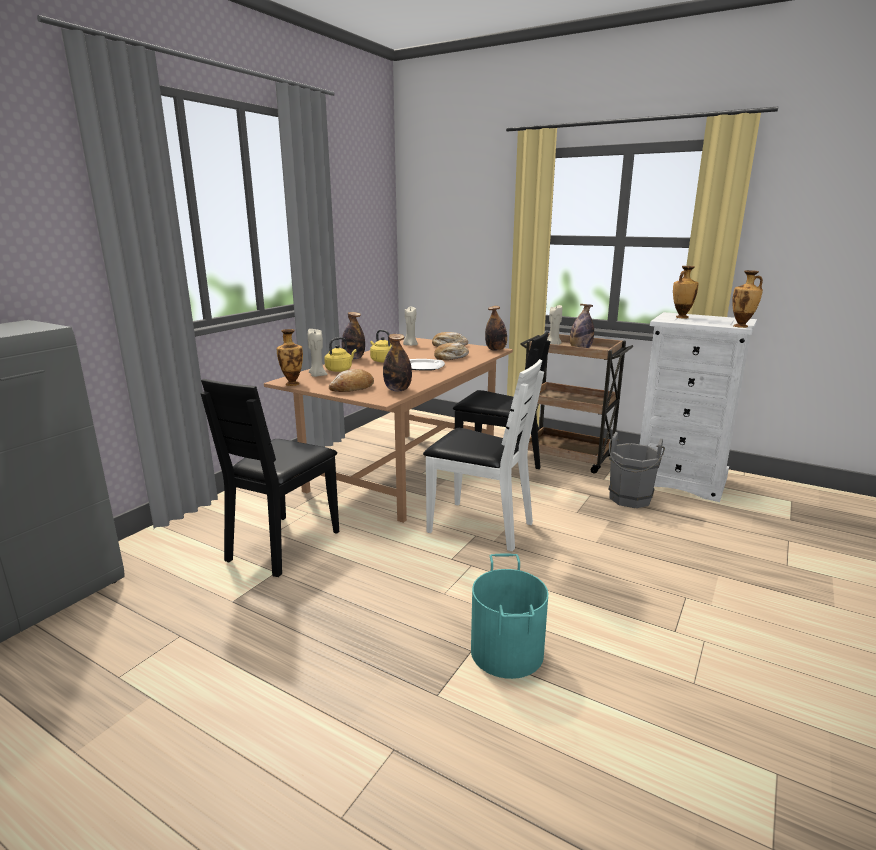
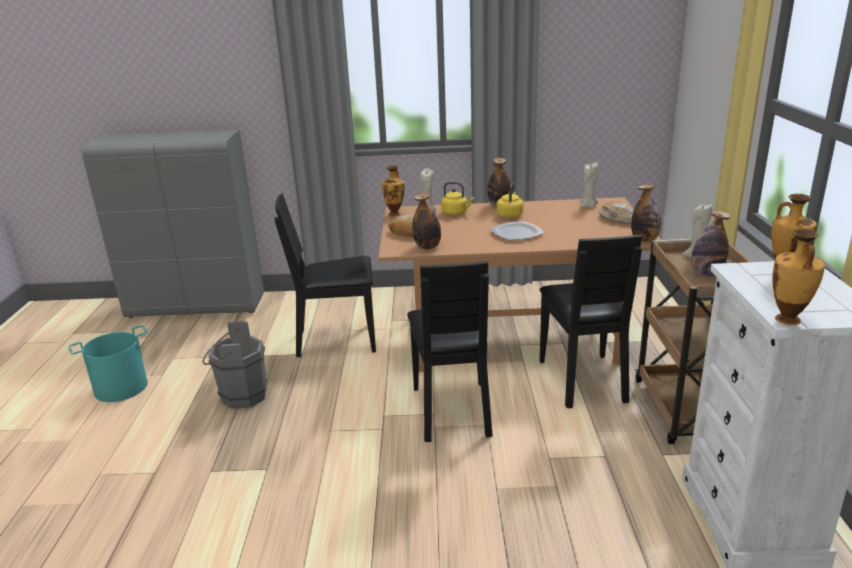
camera: 60 degrees right, 5 degrees up
(451, 357) = (571, 233): bread -> none
(479, 526) = (453, 410): white chair -> black chair
(508, 651) = (276, 487): turquoise bucket -> turquoise bucket (121, 388)
(629, 500) = (628, 488): grey bucket -> grey bucket (240, 396)

